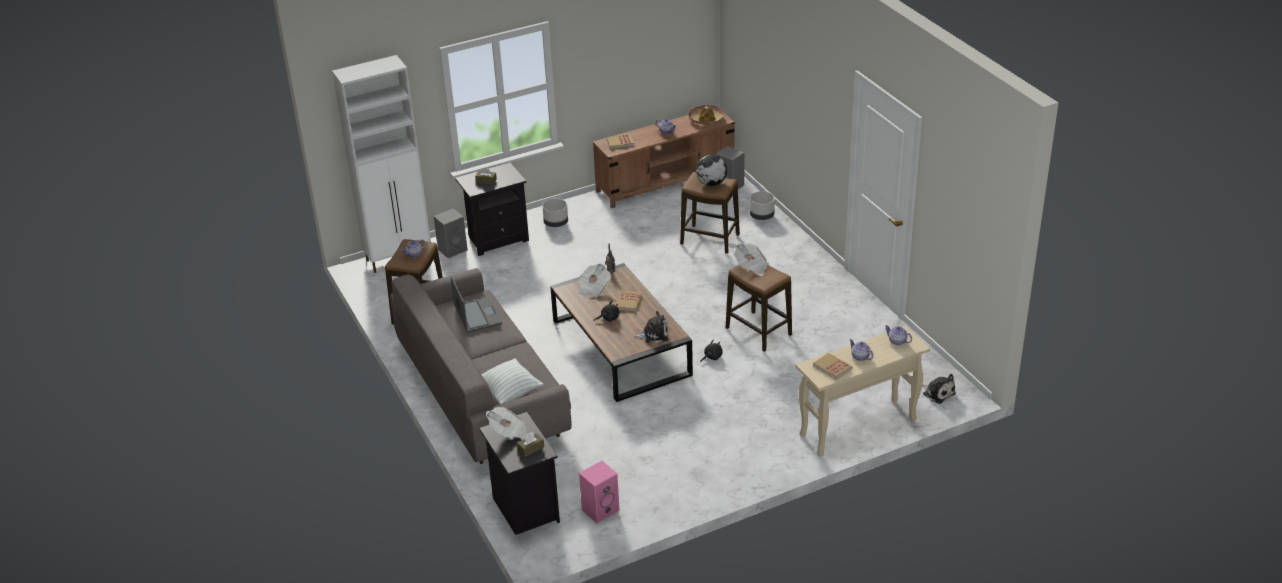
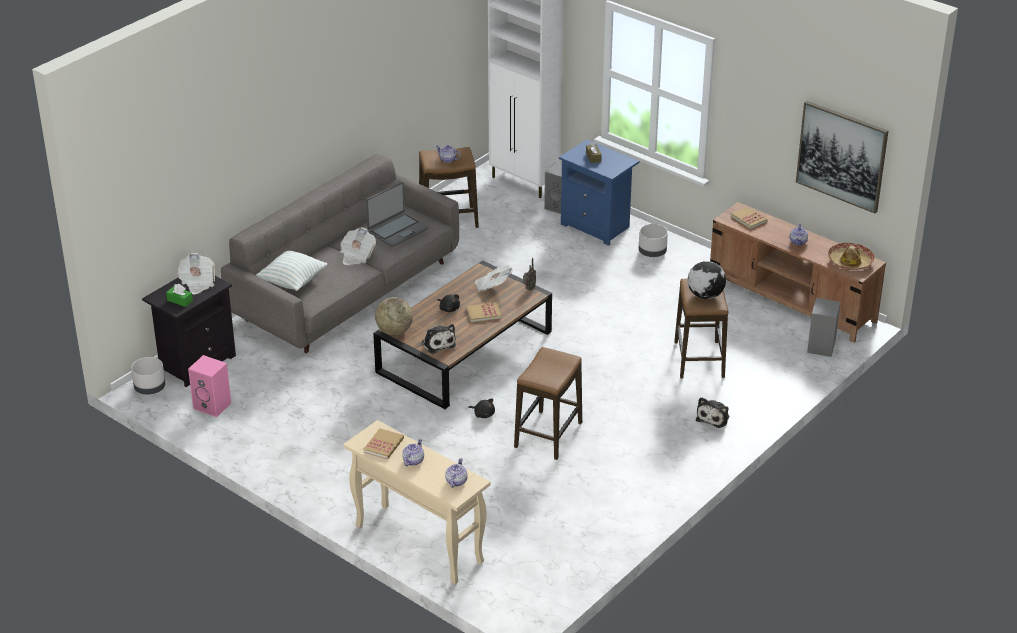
camera: 65 degrees right, 0 degrees up
(497, 239) = (597, 226): black nightstand -> blue nightstand
(531, 448) = (180, 300): brown tissue box -> green tissue box
(620, 353) = (394, 331): none -> globe
(670, 49) = (842, 156): none -> picture
(751, 267) = (558, 360): newspaper -> newspaper (357, 256)
(762, 216) = (775, 385): grey planter -> grey planter (150, 389)
(937, 393) = (515, 593): plush toy -> plush toy (713, 417)

